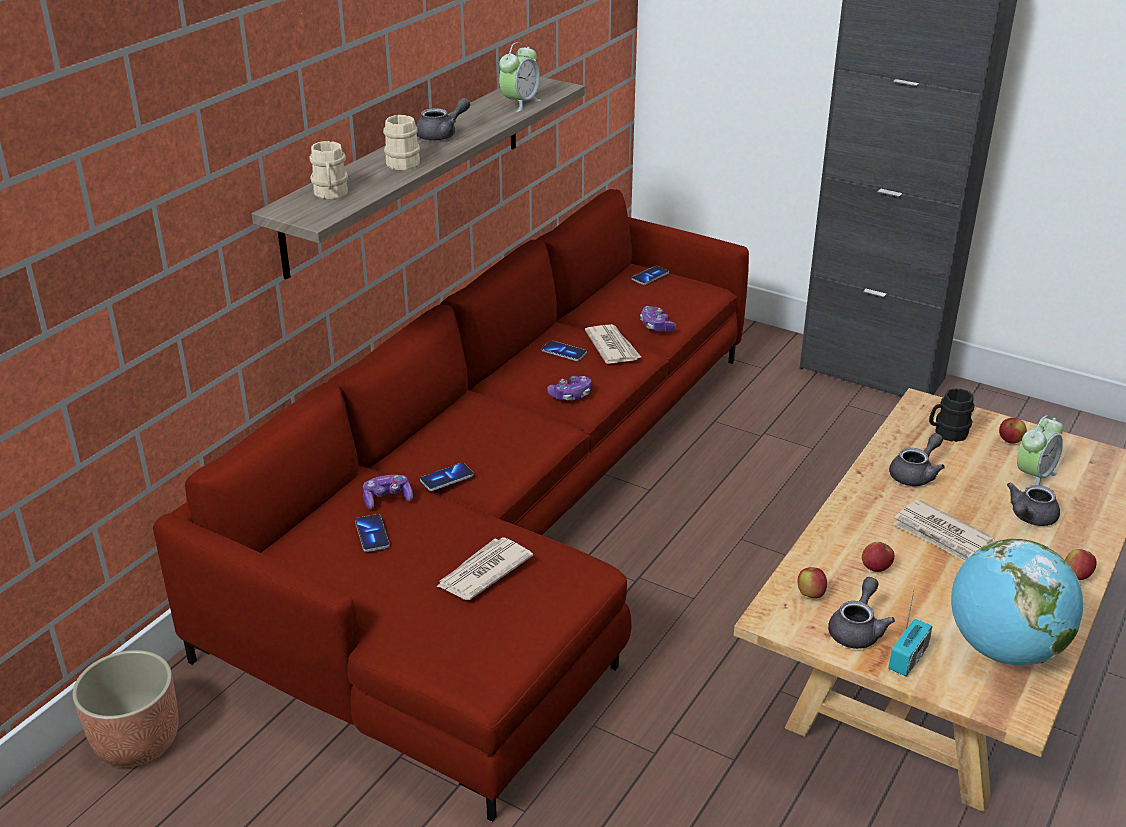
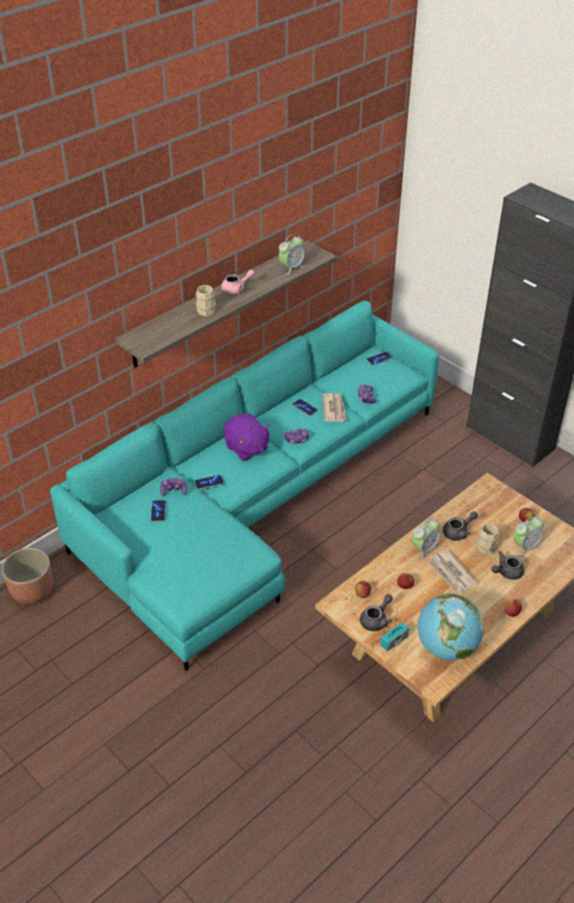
camera: 15 degrees right, 10 degrees up
(330, 194) = (159, 329): beige mug -> beige mug (486, 549)
(442, 135) = (236, 289): grey teapot -> pink teapot
(483, 572) = (205, 545): newspaper -> none
(490, 420) = (246, 448): none -> purple plush toy
(508, 518) = (255, 498): red sofa -> turquoise sofa
(875, 507) = (424, 549): none -> alarm clock
(947, 433) = (491, 508): black mug -> none

